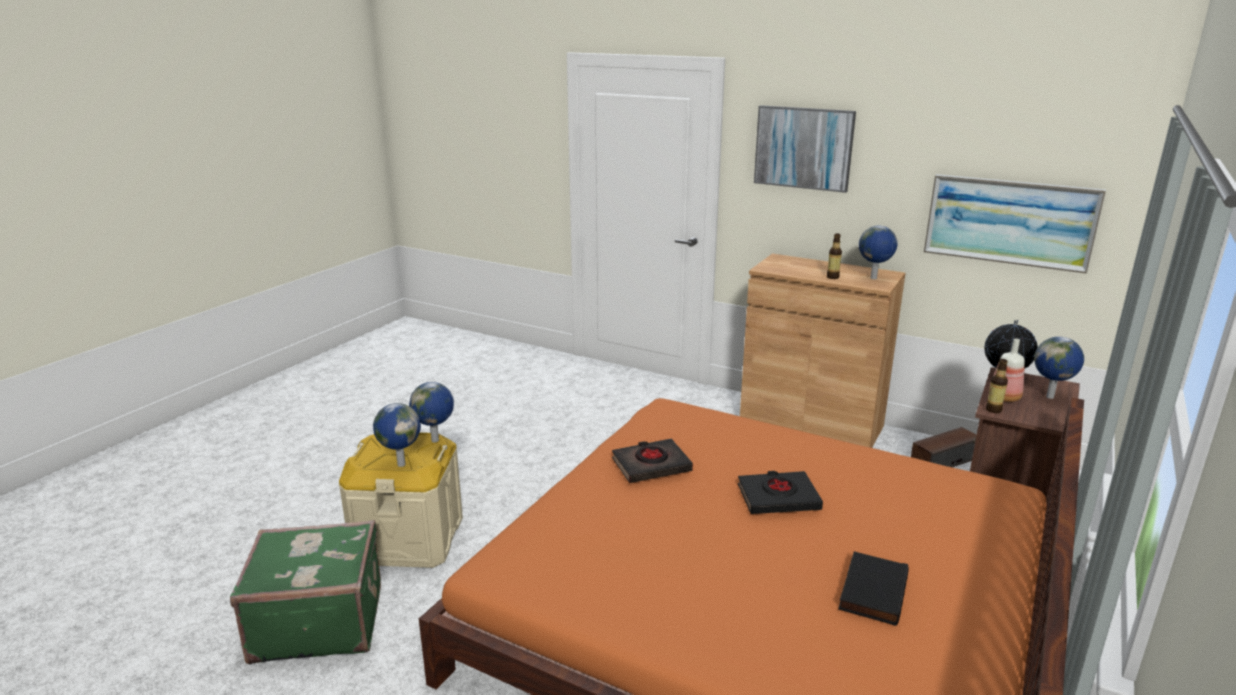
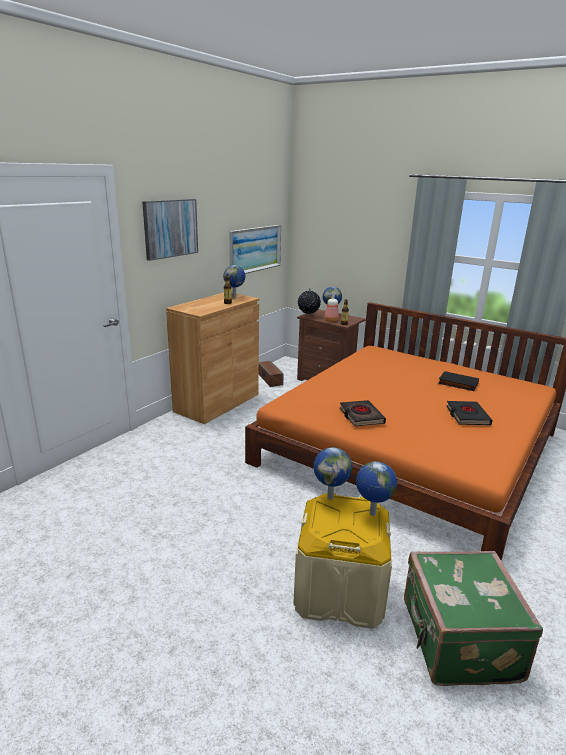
camera: 85 degrees left, 0 degrees up
(778, 498) = (390, 389): black book -> black book (467, 416)

